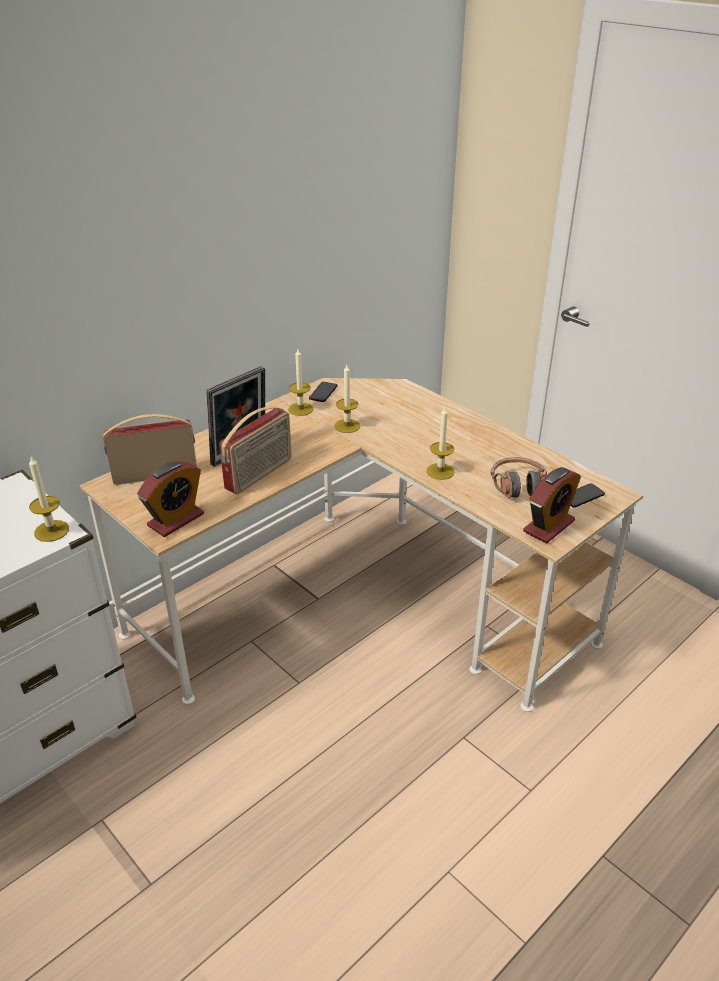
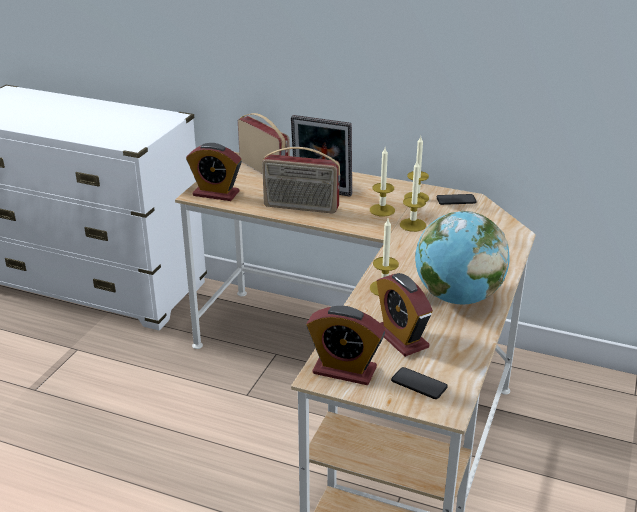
camera: 65 degrees right, 5 degrees down
(51, 531) = (133, 141): candle -> candle (382, 210)
(475, 442) = (457, 297): none -> globe
(518, 486) = (401, 338): headphones -> alarm clock

